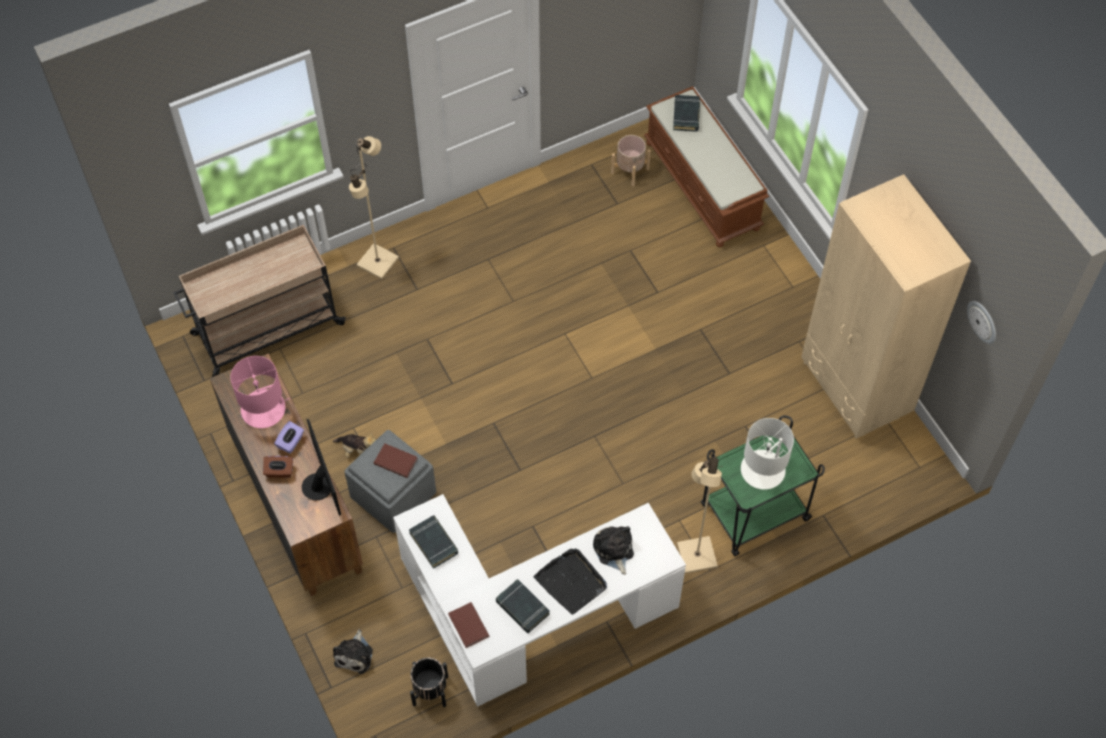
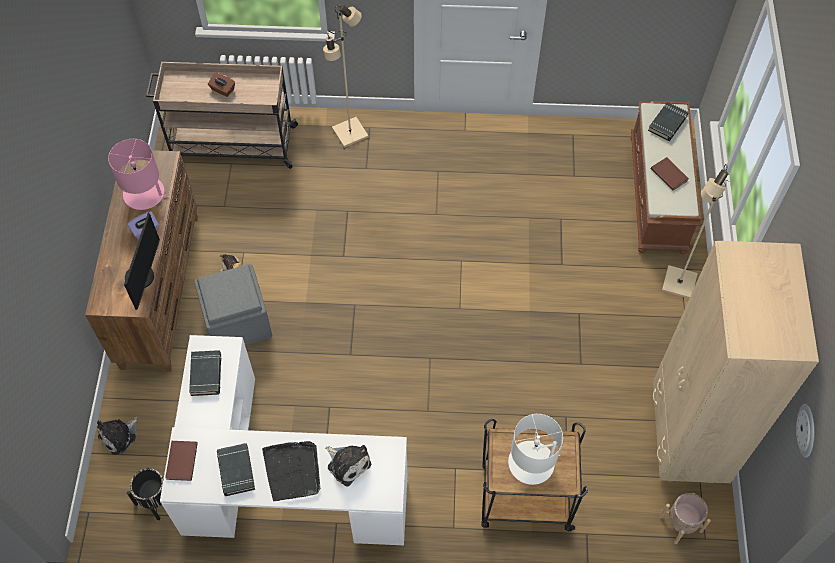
camera: 30 degrees right, 0 degrees up
(279, 471) = (120, 249): brown tissue box -> brown tissue box (222, 90)
(395, 460) = (236, 291): brown book -> brown book (669, 174)
(614, 550) = (347, 463): plush toy -> plush toy turned 120 degrees clockwise
(630, 170) = (602, 154): beige planter -> beige planter (681, 523)
(697, 555) = (451, 507): beige floor lamp -> beige floor lamp (679, 282)
(753, 513) = (524, 497): green cart -> brown cart

